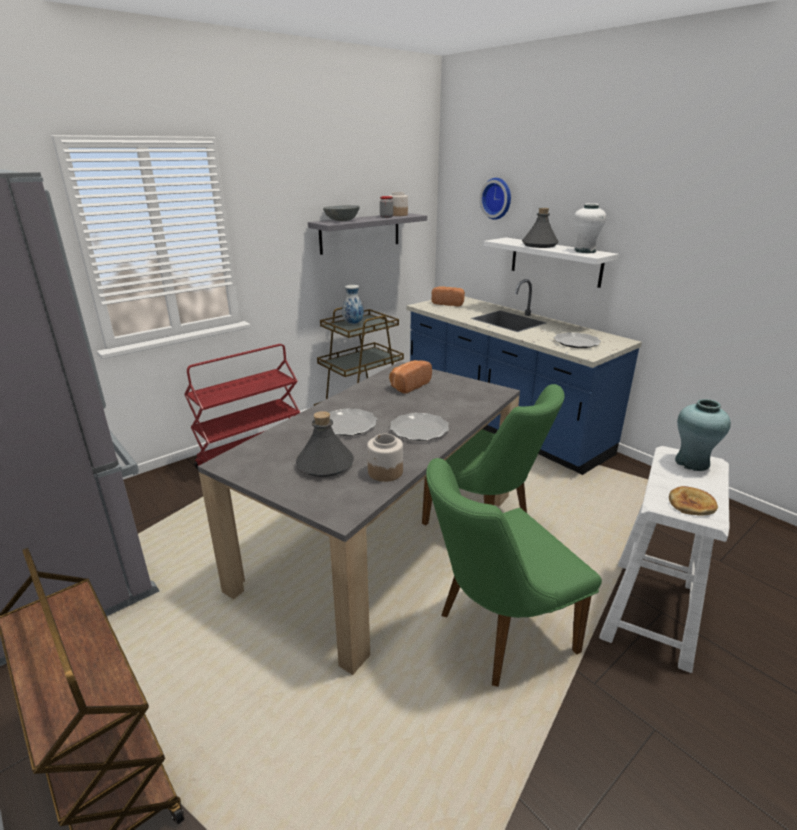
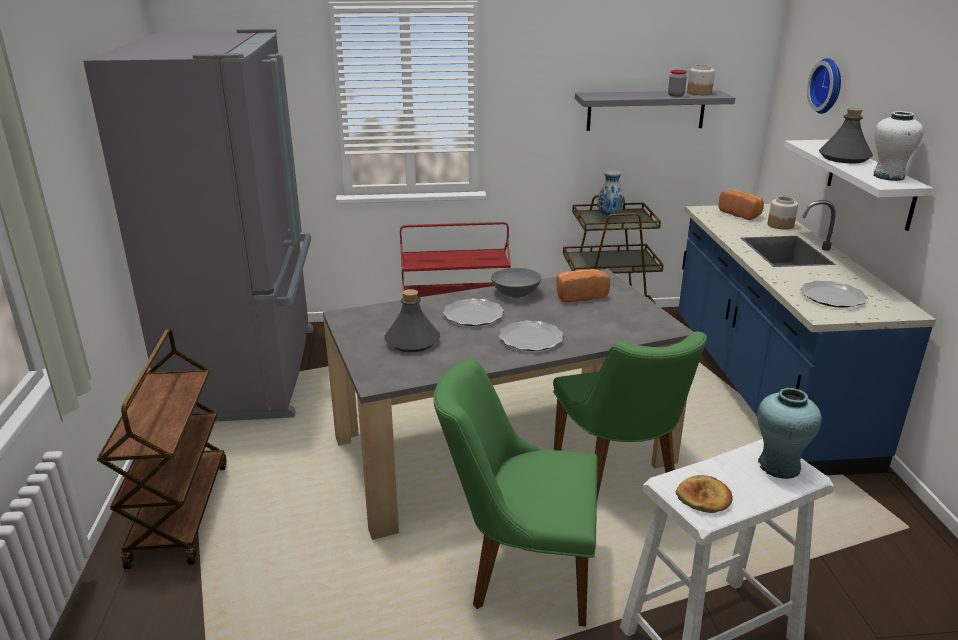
camera: 35 degrees right, 0 degrees up
(342, 220) = (615, 95): grey bowl -> grey bowl (516, 293)
(385, 472) = (451, 363): jar -> jar (780, 225)

